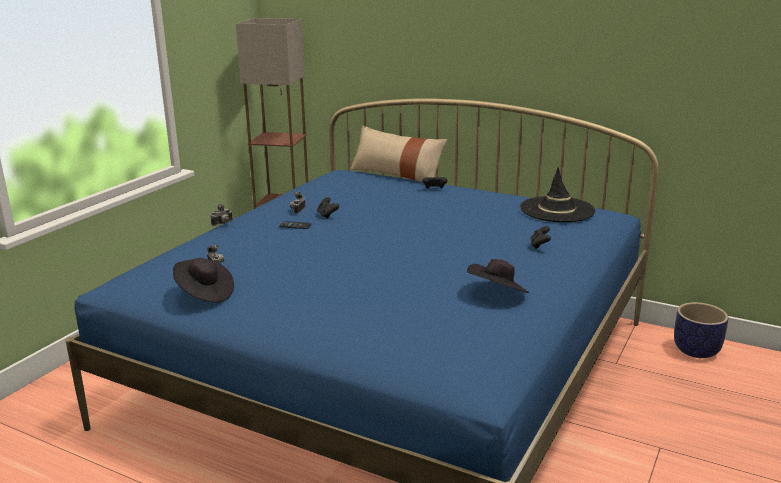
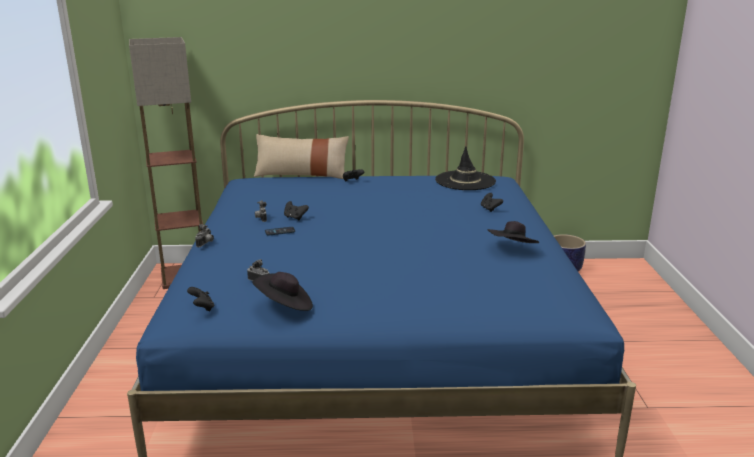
camera: 30 degrees left, 0 degrees up
(143, 278) = (202, 308): none -> black game controller

